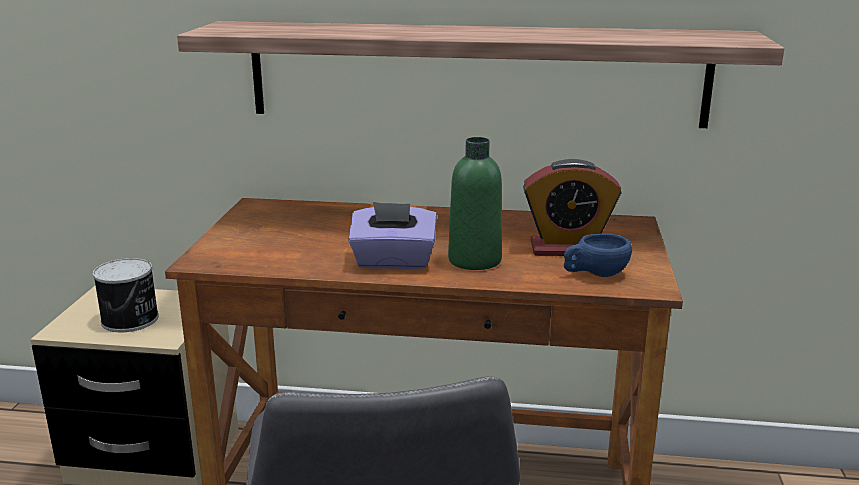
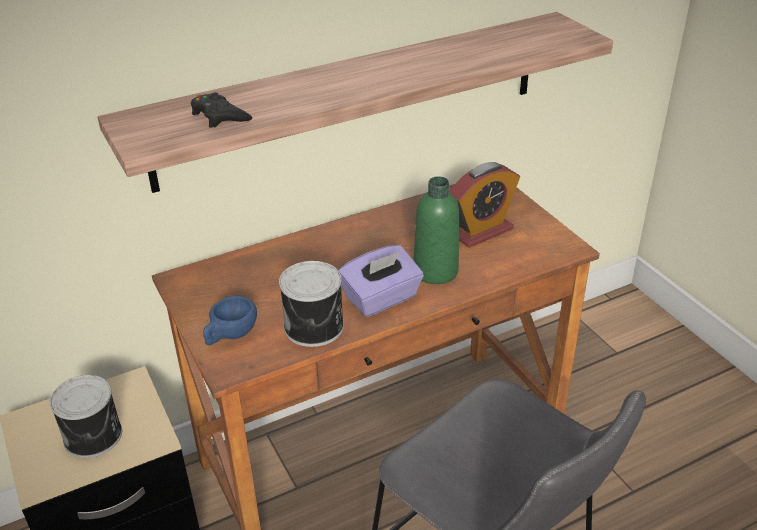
camera: 35 degrees left, 15 degrees up
(294, 30) = (219, 116): none -> black game controller
(307, 260) = (315, 326): none -> can
(595, 274) = (525, 250): blue cup -> blue cup (230, 336)

